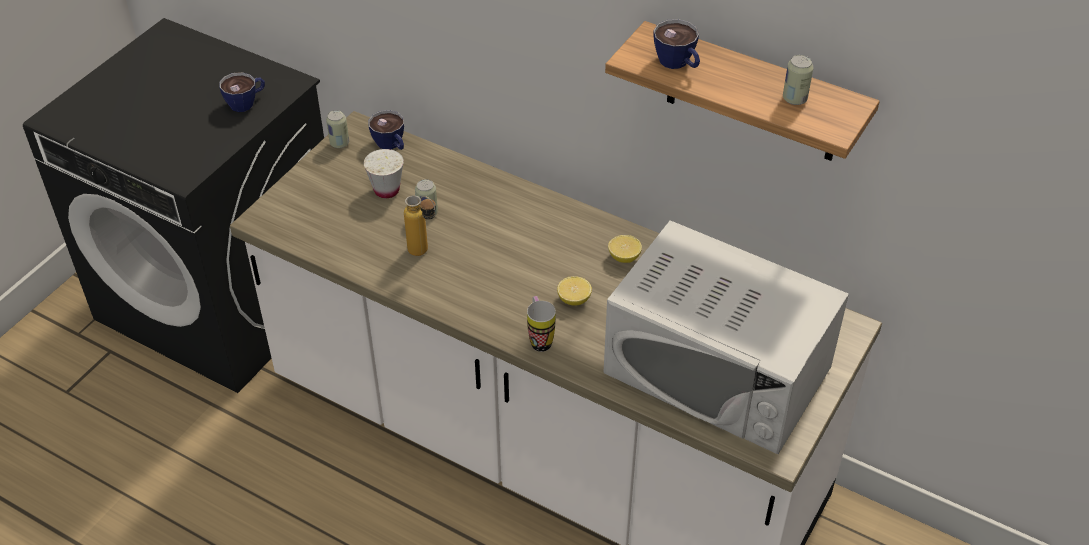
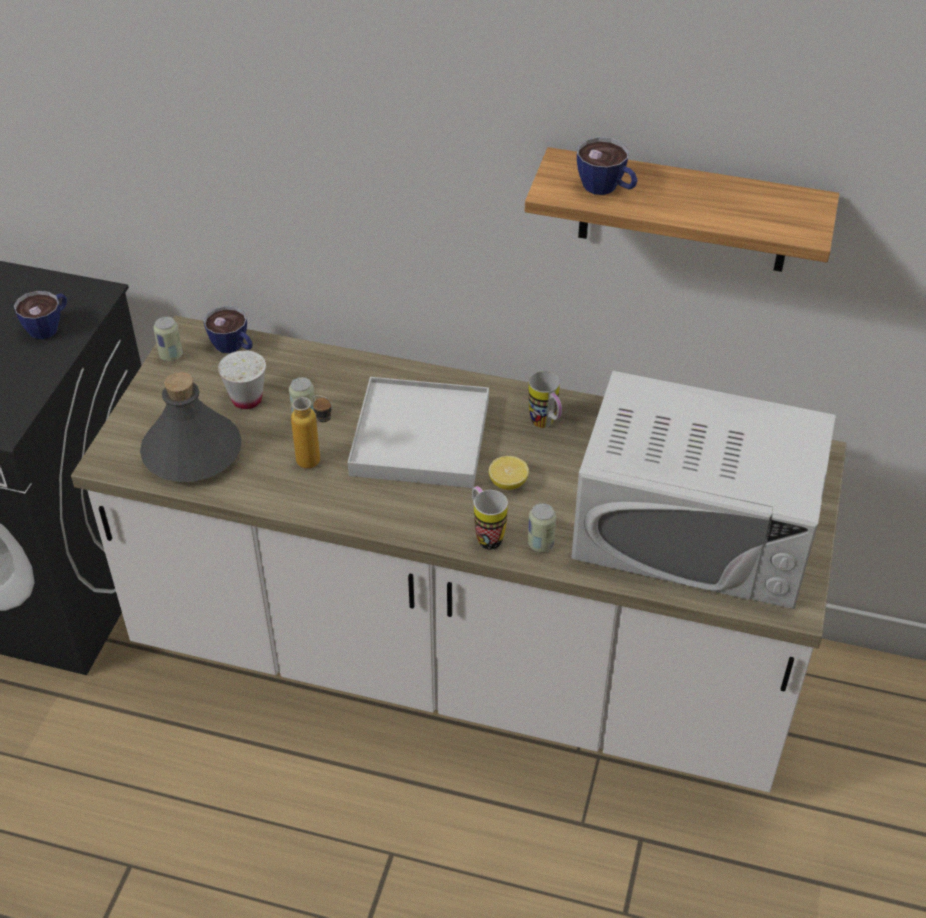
camera: 15 degrees left, 0 degrees up
(329, 225) = (193, 452): none -> grey bottle
(515, 248) = (420, 438): none -> white tray
(624, 257) = (546, 425): lemon -> mug
(794, 99) = (750, 206): can -> can (540, 544)

